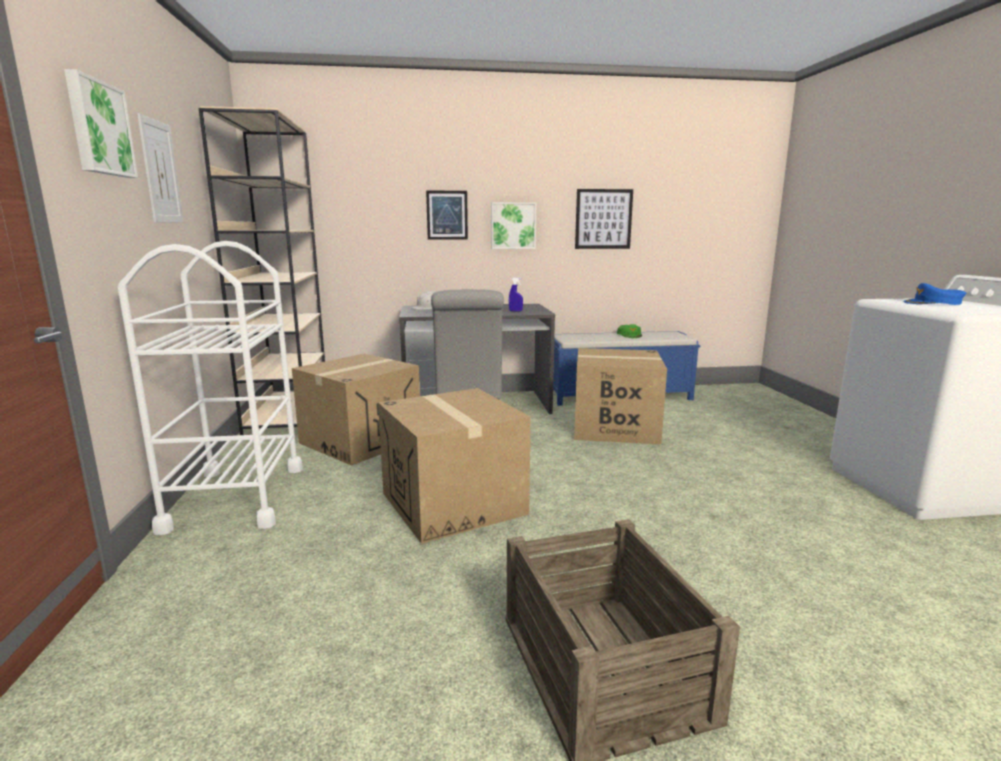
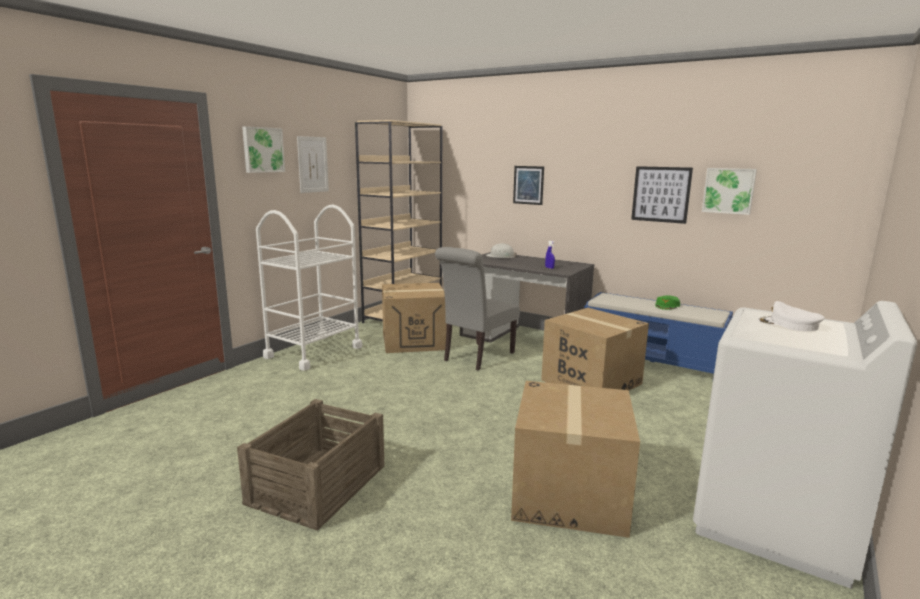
camera: 40 degrees right, 0 degrees up
(454, 503) = (396, 390): cardboard box -> cardboard box (570, 494)
(513, 225) = (578, 196): picture -> picture (728, 190)
(933, 303) = (788, 324): blue cap -> white cap

